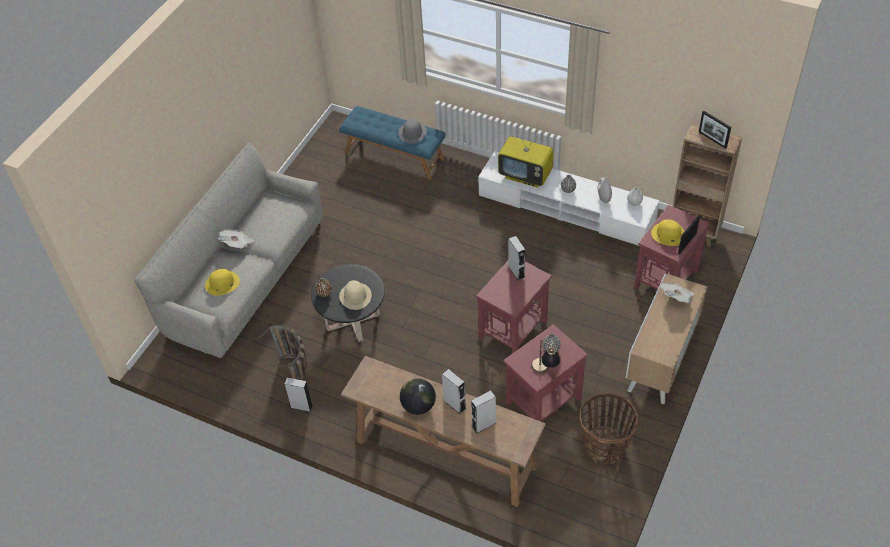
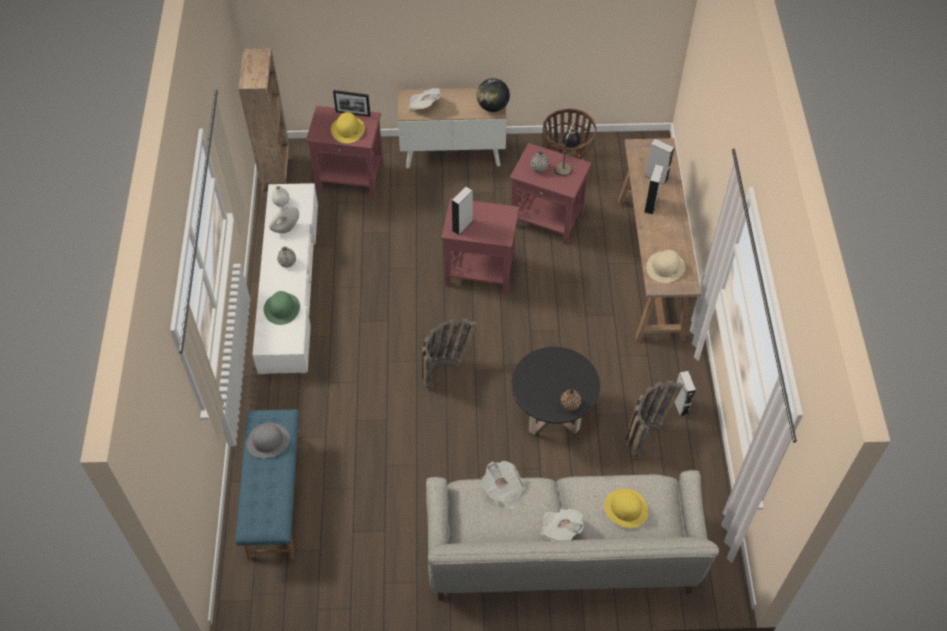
camera: 120 degrees left, 5 degrees up
(285, 225) = (503, 490): none -> newspaper
(355, 296) = (556, 373): beige hat -> beige hat (665, 267)
(418, 406) = (671, 229): globe -> globe (492, 107)
(433, 274) = (447, 367): none -> basket
(526, 175) = (281, 308): television -> green hat
(712, 139) = (258, 67): picture frame -> none

